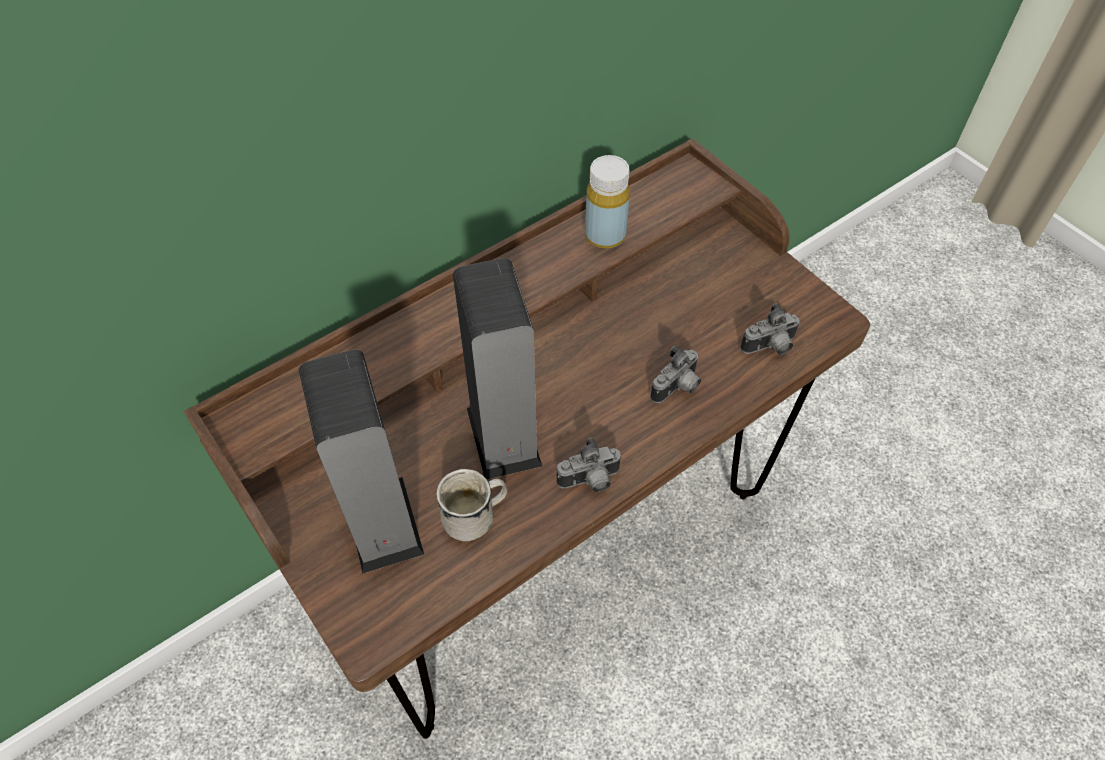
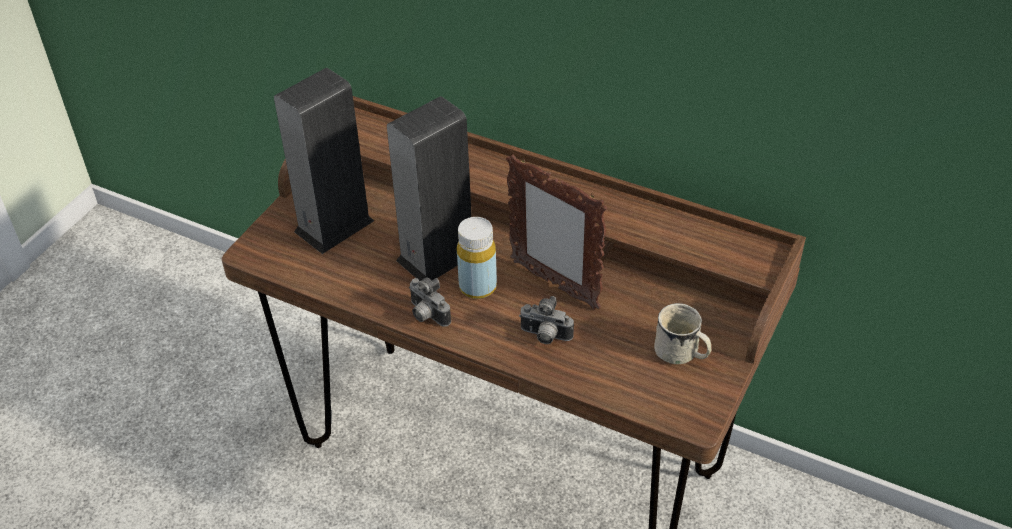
camera: 65 degrees right, 10 degrees down
(476, 516) = (364, 267): white mug -> white mug (681, 354)
(605, 235) = (646, 225): yellow bottle -> yellow bottle (478, 287)
(608, 351) = (554, 284): none -> picture frame
(770, 347) = (629, 382): camera -> none

